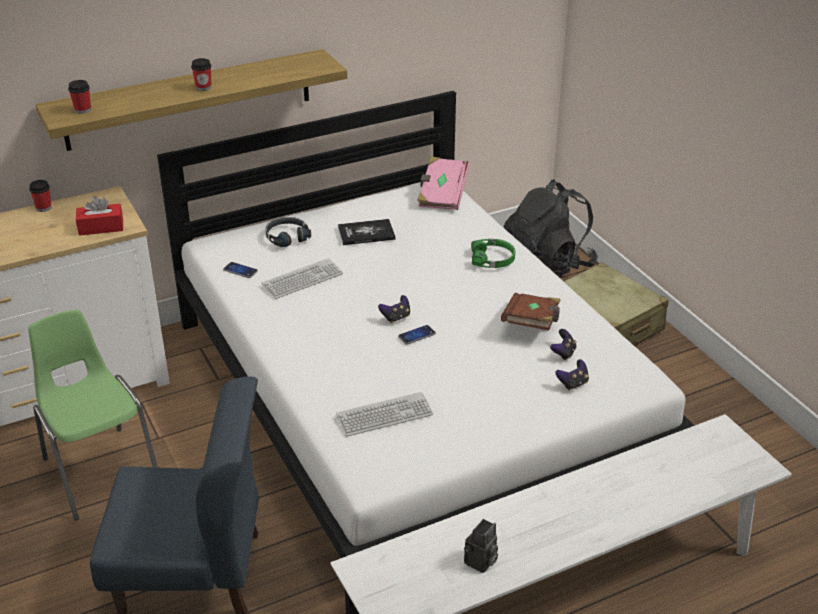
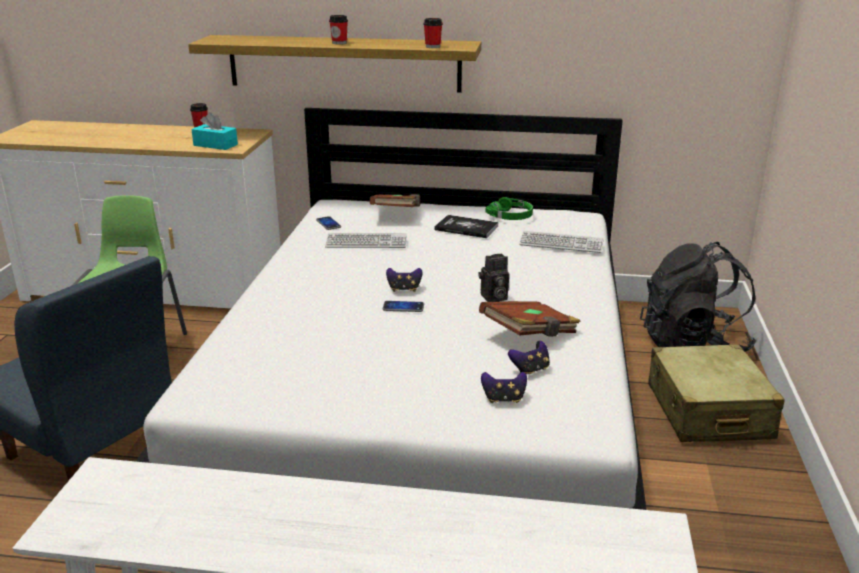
camera: 35 degrees right, 10 degrees down
(83, 110) = (231, 40): cup -> cup (433, 47)
(101, 227) = (215, 145): red tissue box -> turquoise tissue box
(287, 237) = (397, 213): black headphones -> brown book
(384, 415) = (281, 354): keyboard -> keyboard (561, 243)
(442, 195) = (574, 220): pink book -> none
(480, 563) = (205, 526): camera -> camera (493, 298)
(493, 259) = (560, 276): green headphones -> green headphones (511, 216)

